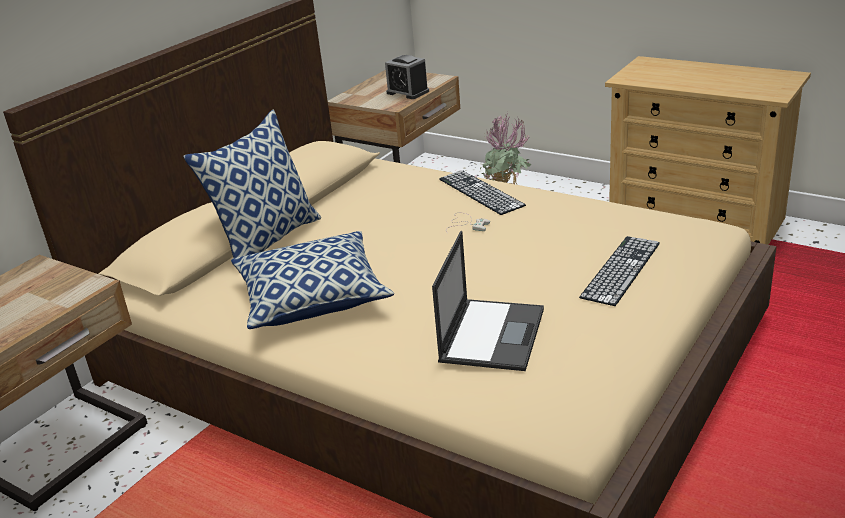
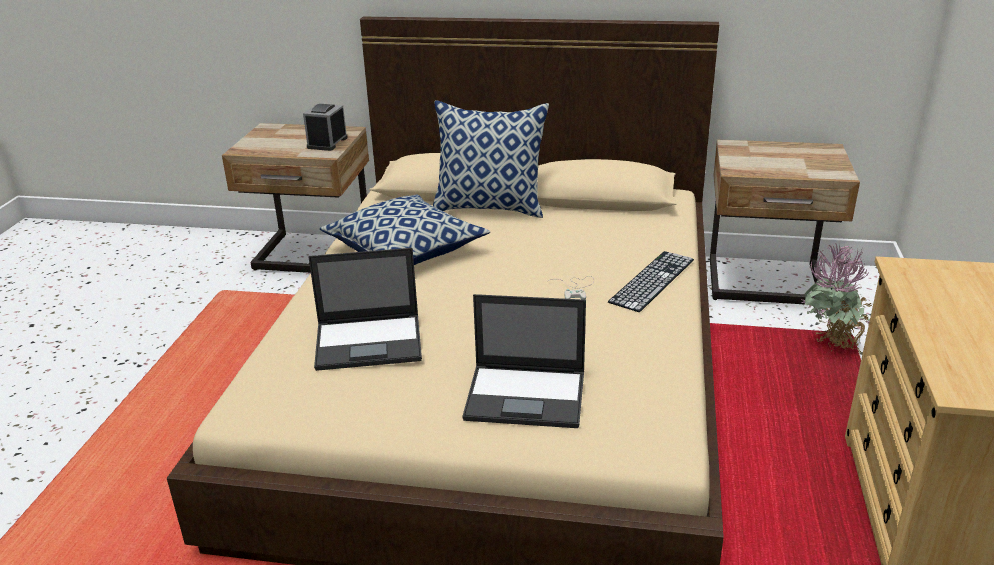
camera: 65 degrees right, 0 degrees up
(407, 92) = (779, 168): alarm clock -> alarm clock (327, 142)
(621, 270) = (527, 396): keyboard -> laptop

